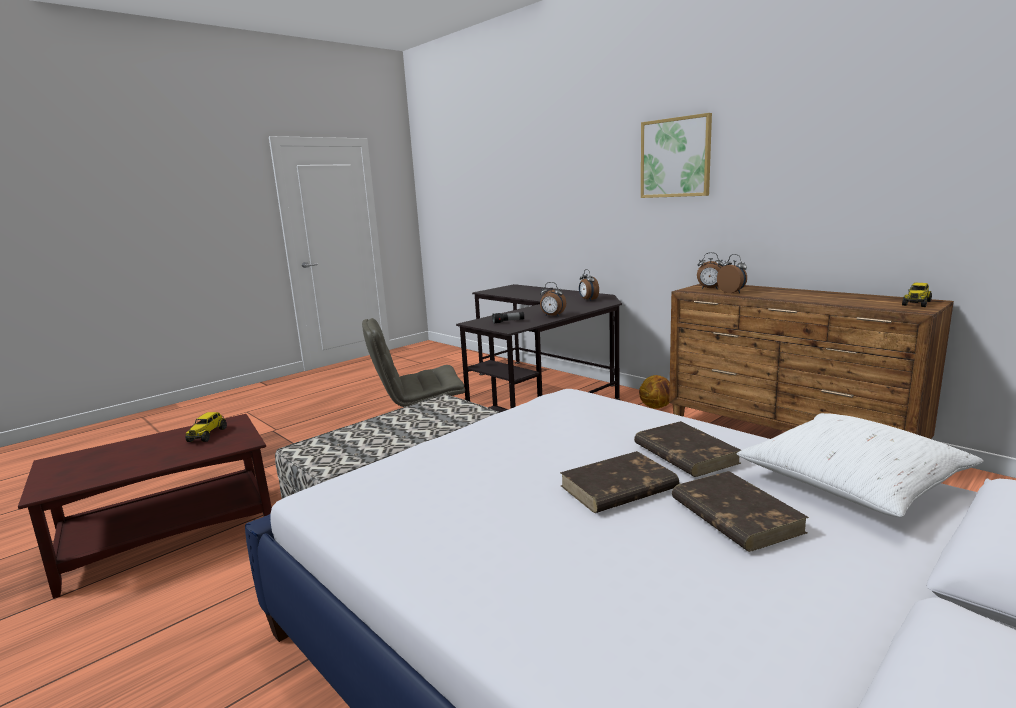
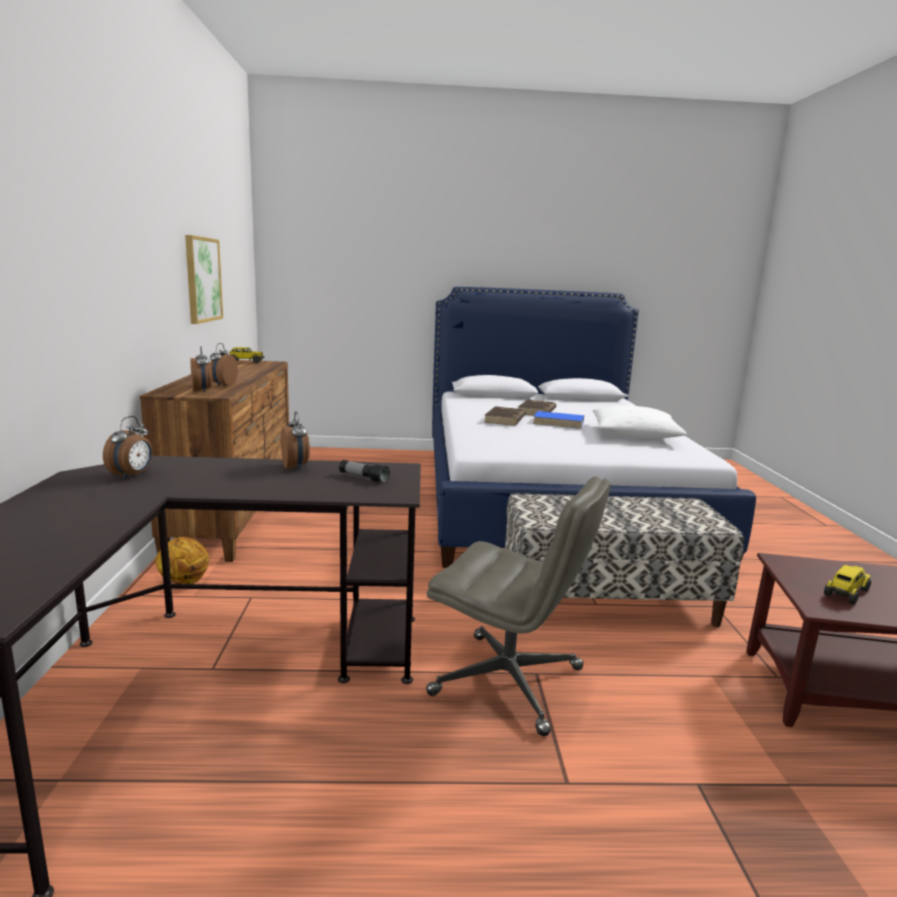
camera: 140 degrees left, 0 degrees up
(617, 488) = (559, 422): brown book -> blue book
(675, 157) = (92, 212): picture -> picture (202, 279)
(851, 482) = (474, 405): white pillow -> white pillow (635, 435)

